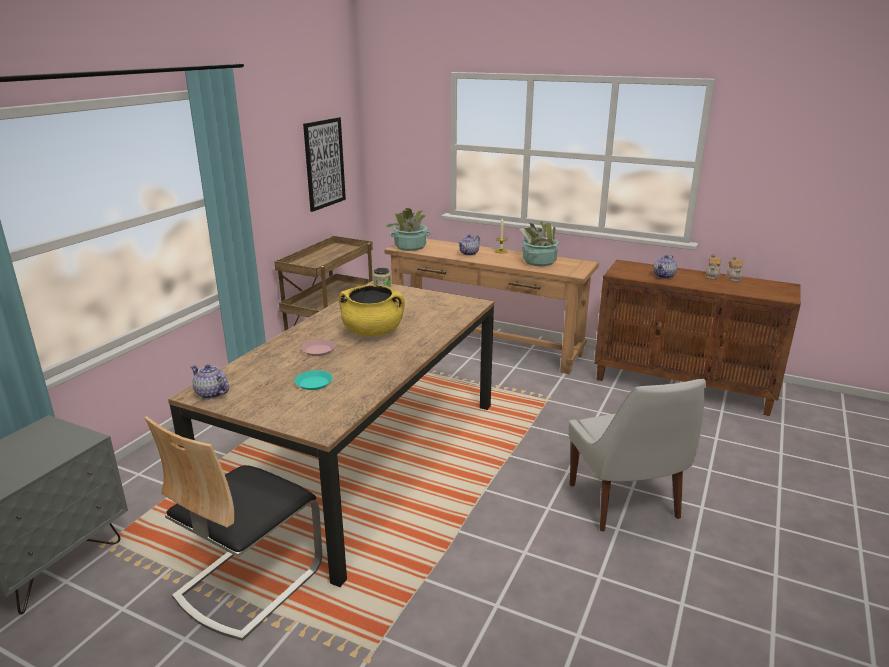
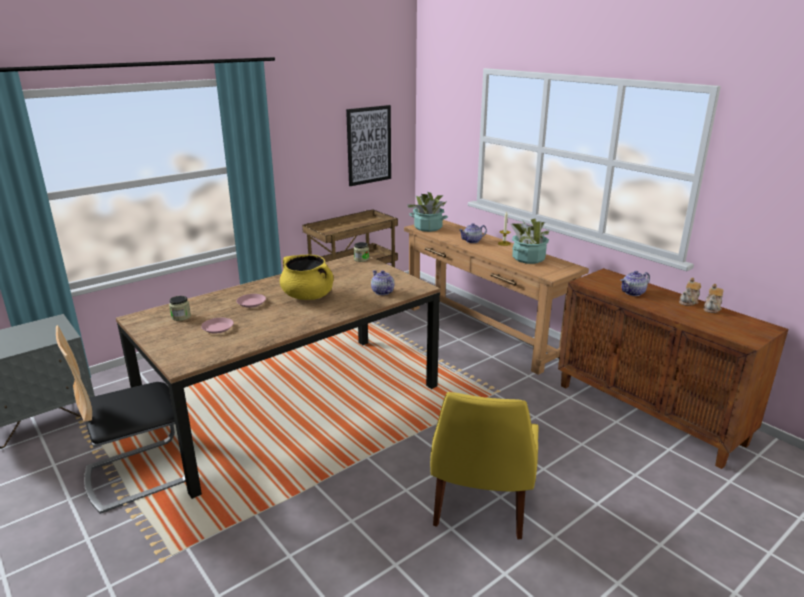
camera: 25 degrees right, 0 degrees up
(211, 393) = (144, 320): teapot -> teapot (382, 292)
(253, 381) = (181, 317): none -> jar
(314, 383) = (217, 328): turquoise plate -> pink plate
(625, 504) = (479, 508): white chair -> yellow chair

